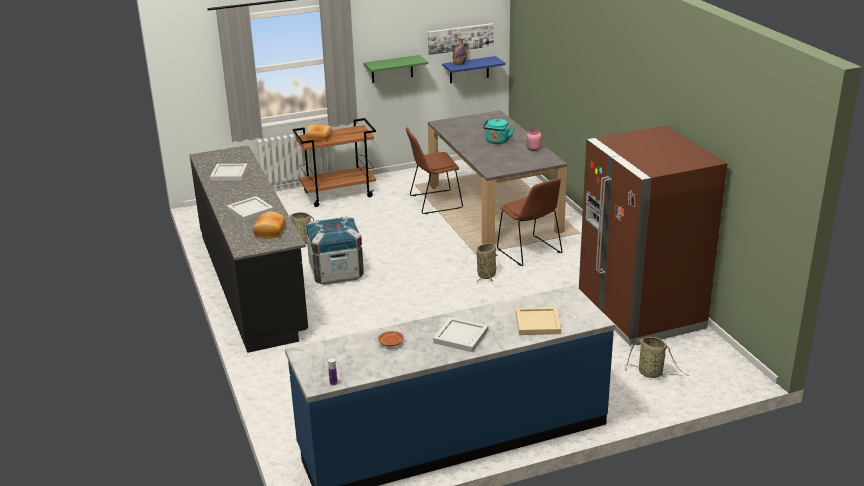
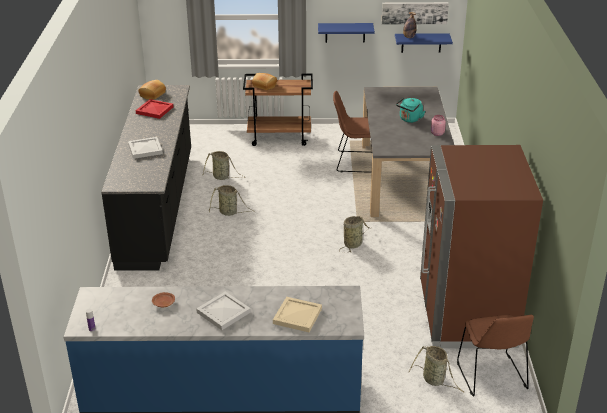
camera: 20 degrees right, 5 degrees up
(229, 173) = (154, 110): white tray -> red tray
(269, 231) = (145, 173): bread -> bread (152, 94)
(336, 272) = (229, 212): crate -> basket
(392, 69) = (345, 32): green shelf -> blue shelf
(530, 252) = (406, 230): brown chair -> brown chair (492, 377)

